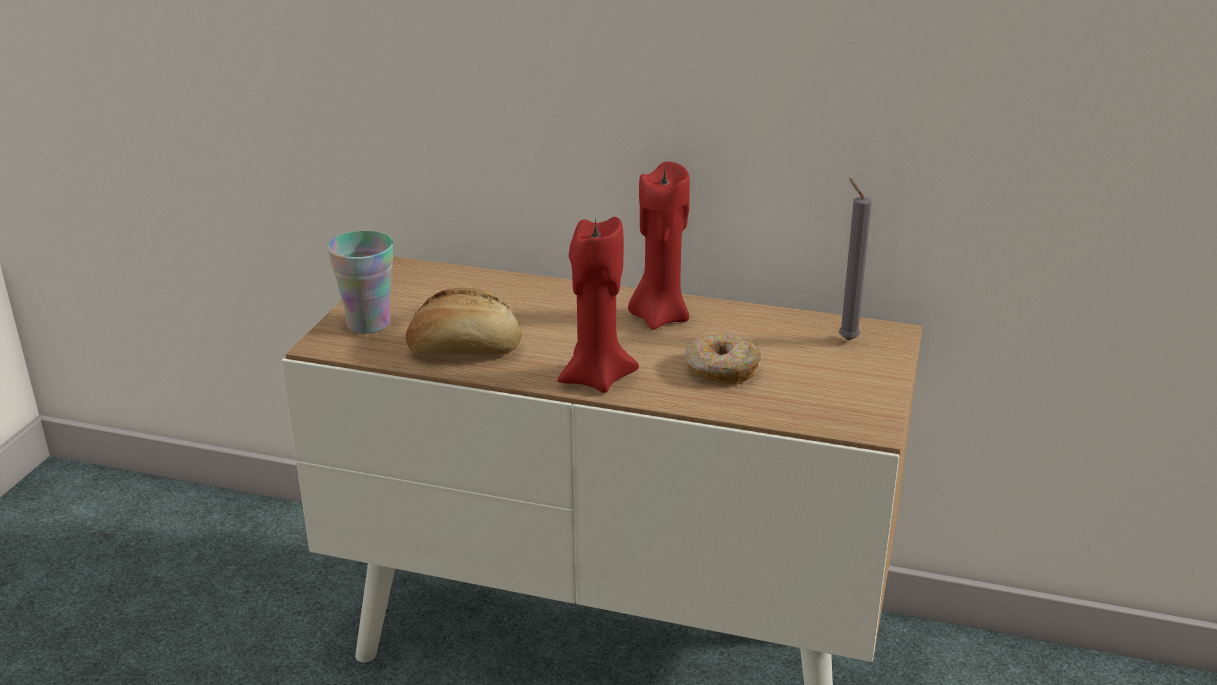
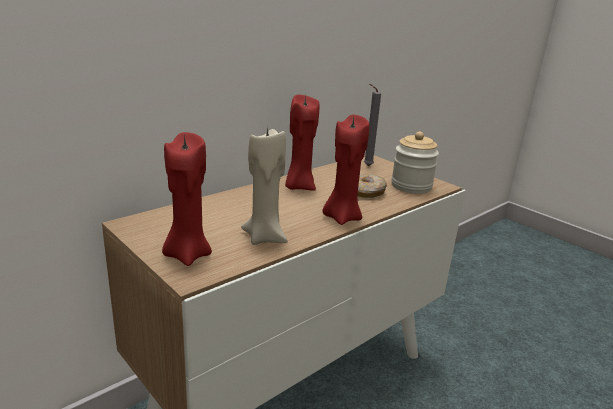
camera: 60 degrees left, 5 degrees down
(368, 324) = (187, 254): cup -> red candle
(464, 349) = (265, 237): bread -> beige candle
(817, 400) = (411, 186): none -> jar

